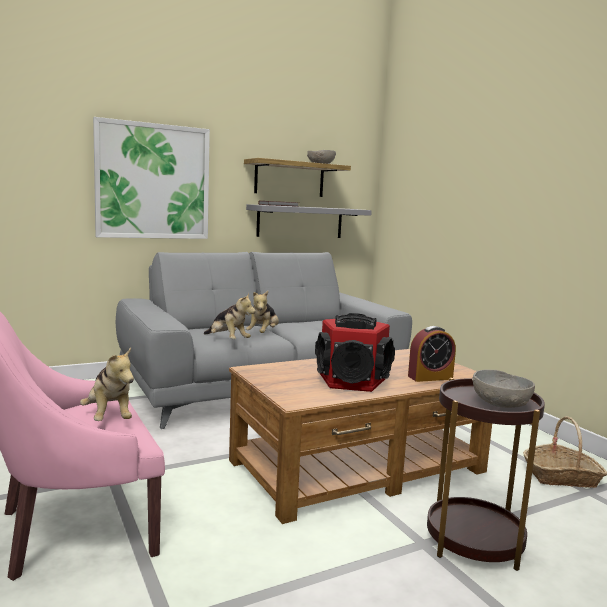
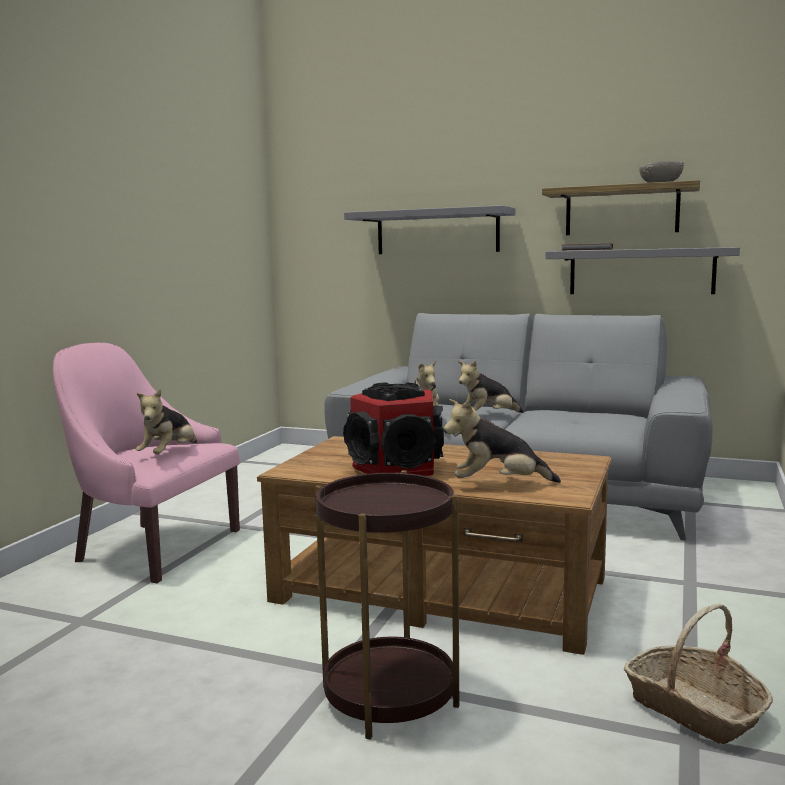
camera: 50 degrees right, 0 degrees up
(153, 181) = (437, 232): picture -> grey shelf
(430, 377) = (498, 485): alarm clock -> plush toy
(501, 403) = (386, 506): grey bowl -> none

